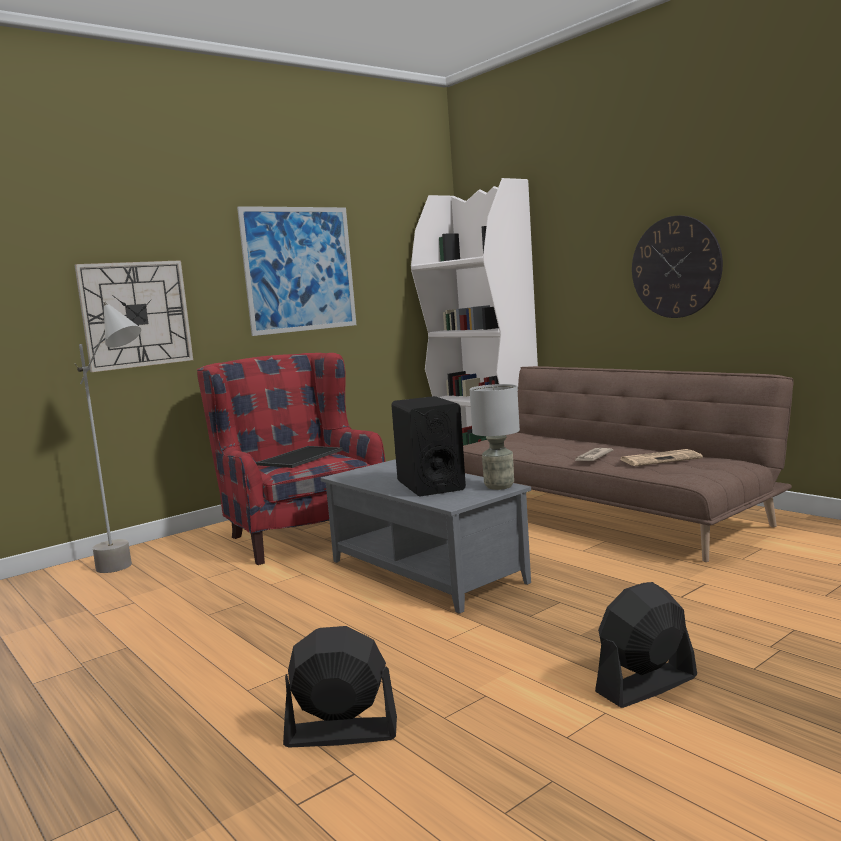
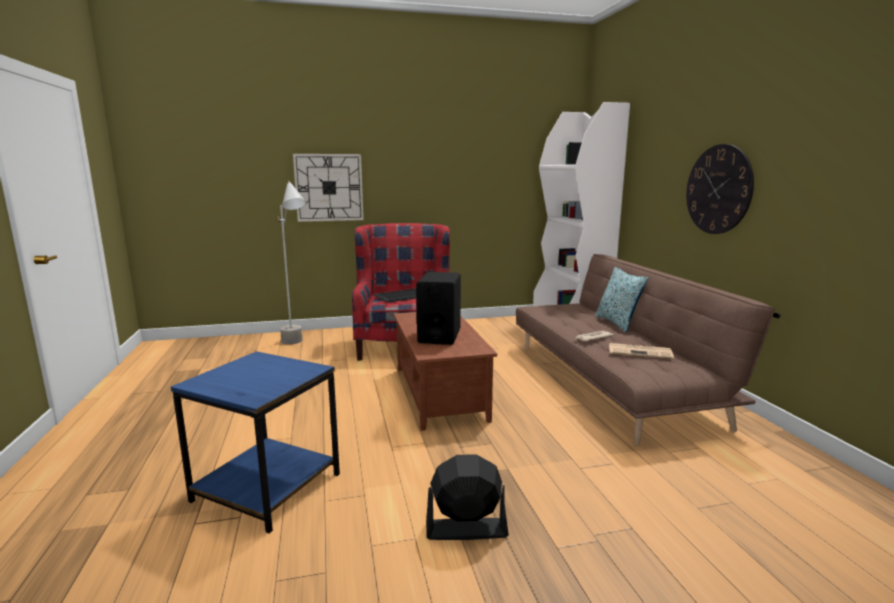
camera: 25 degrees right, 5 degrees up
(299, 269) = (448, 164): picture -> none
(341, 733) = (265, 488): black fan -> blue side table
(427, 571) = (440, 393): grey coffee table -> brown coffee table
(498, 486) = (477, 348): grey table lamp -> none
(590, 441) = (617, 323): none -> pillow

